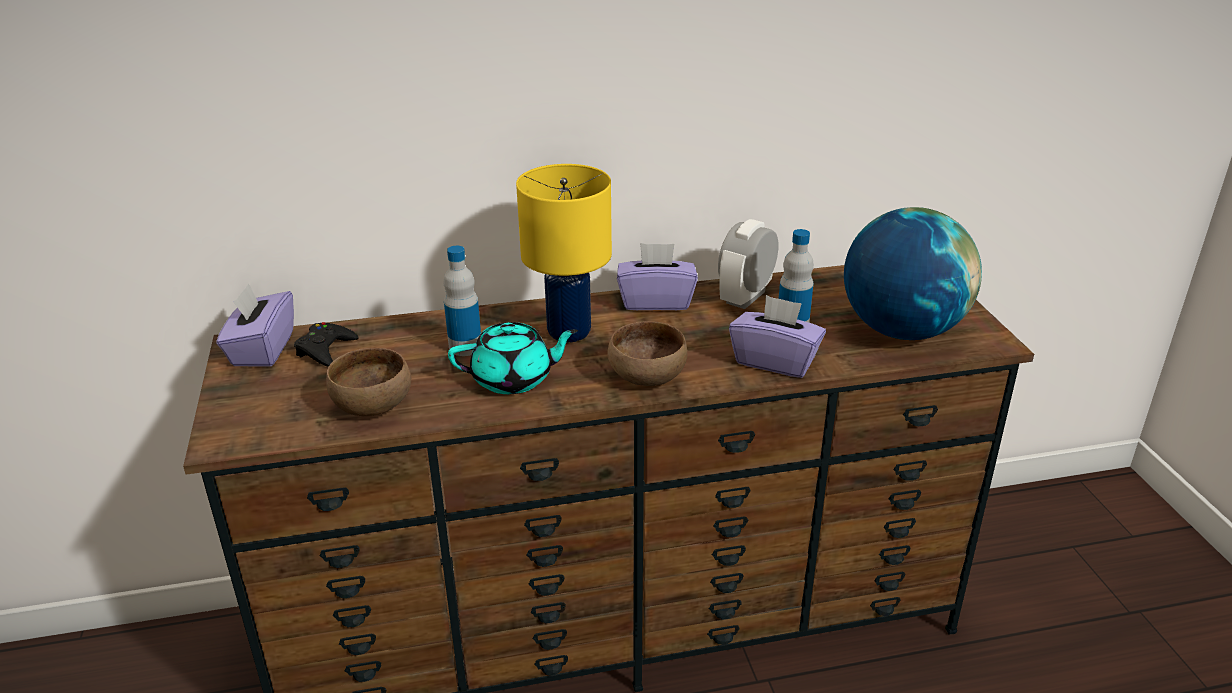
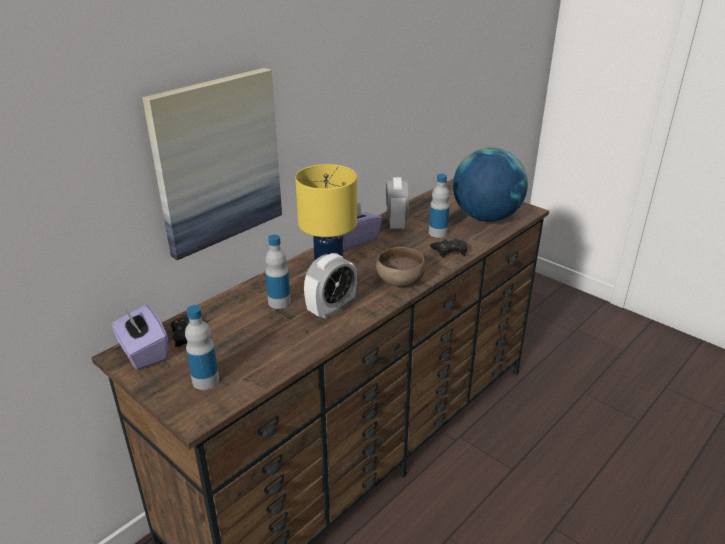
camera: 35 degrees left, 0 degrees up
(279, 406) = (205, 380): none -> bottle
(371, 405) = (266, 356): brown bowl -> none
(428, 127) = (217, 161): none -> picture
(514, 379) = (331, 309): turquoise teapot -> alarm clock
(775, 361) = (450, 251): purple tissue box -> black game controller

